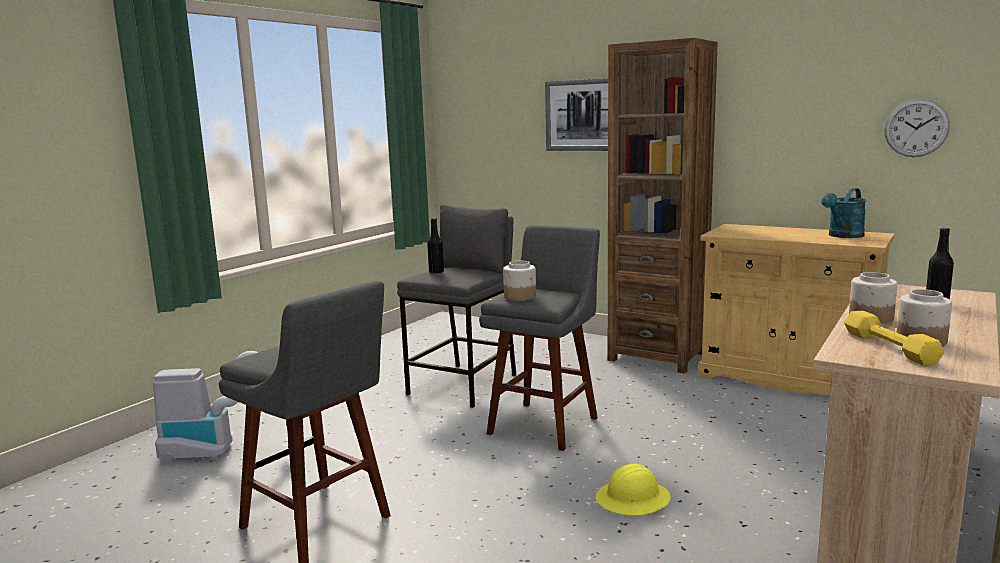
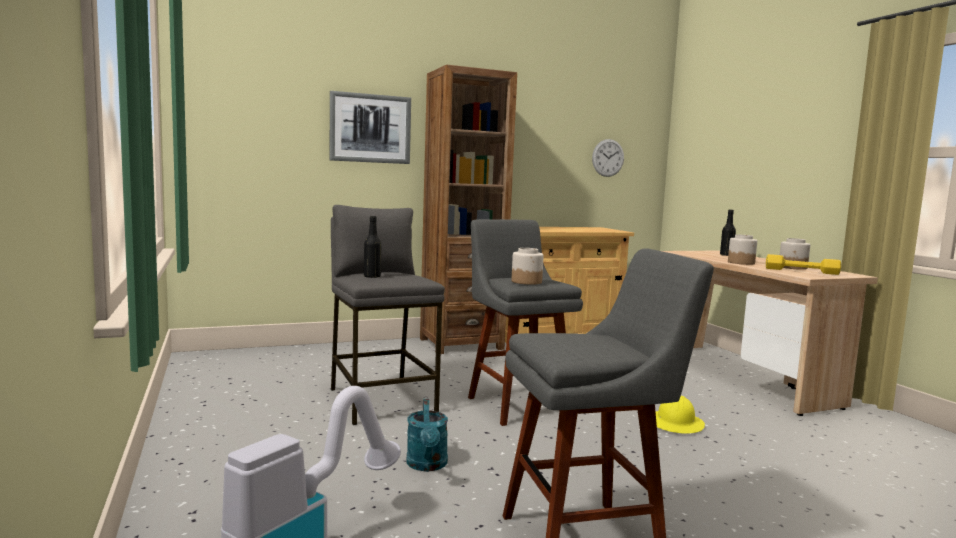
camera: 55 degrees left, 5 degrees down
(843, 236) = (590, 229): turquoise watering can -> turquoise watering can (427, 465)

